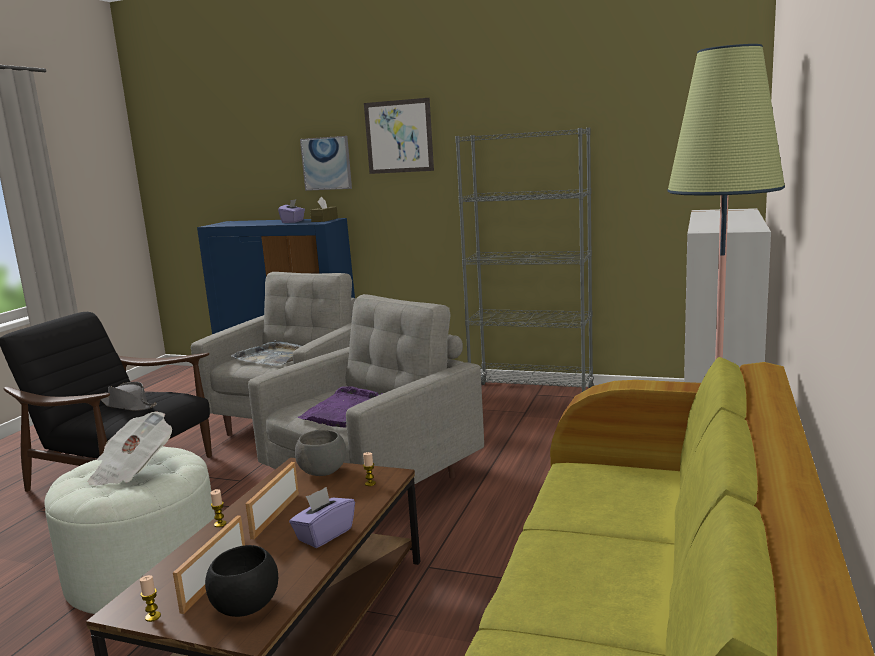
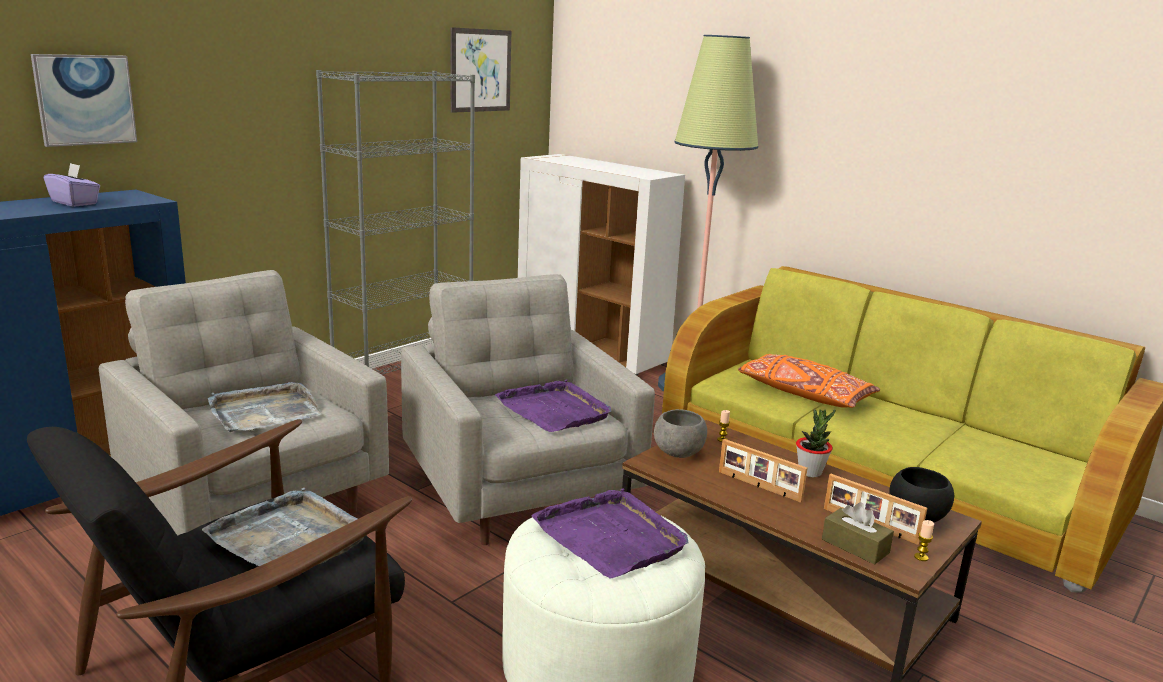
camera: 70 degrees left, 5 degrees up
(128, 405) = (290, 538): grey hat -> grey tray
(132, 470) = (611, 537): newspaper -> purple tray
(220, 524) = (761, 513): candle -> none
(324, 220) = (126, 195): brown tissue box -> brown tissue box (855, 546)
(324, 534) = (810, 472): purple tissue box -> potted plant
(399, 136) = (212, 63): picture -> picture (480, 70)
(615, 518) = (804, 394): none -> orange pillow

